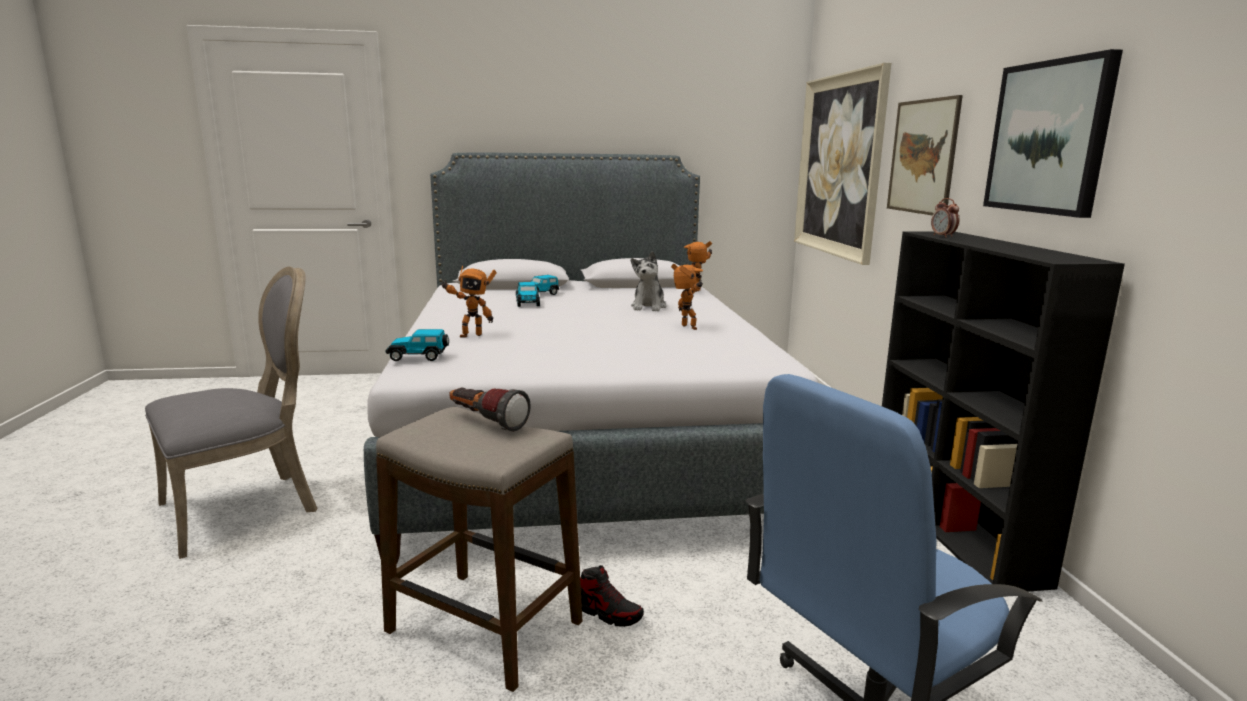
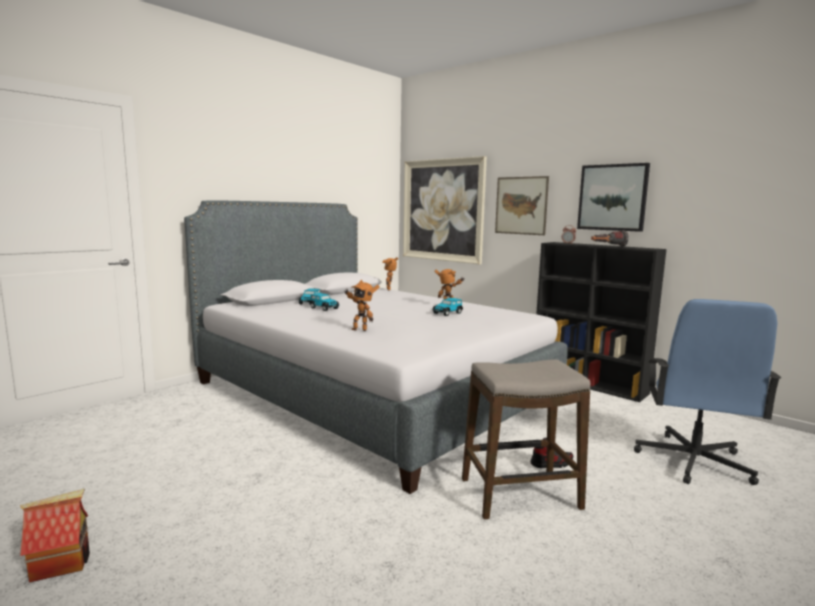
camera: 40 degrees left, 5 degrees down
(94, 497) = (62, 563): none -> toy house
(246, 508) = (241, 508): grey chair -> none
(419, 356) = (378, 344): toy car -> toy car (448, 313)
(470, 335) = (360, 329): toy robot -> toy robot turned 75 degrees clockwise
(486, 422) = (514, 364): flashlight -> flashlight (608, 246)
(648, 307) = (395, 300): plush toy -> none

